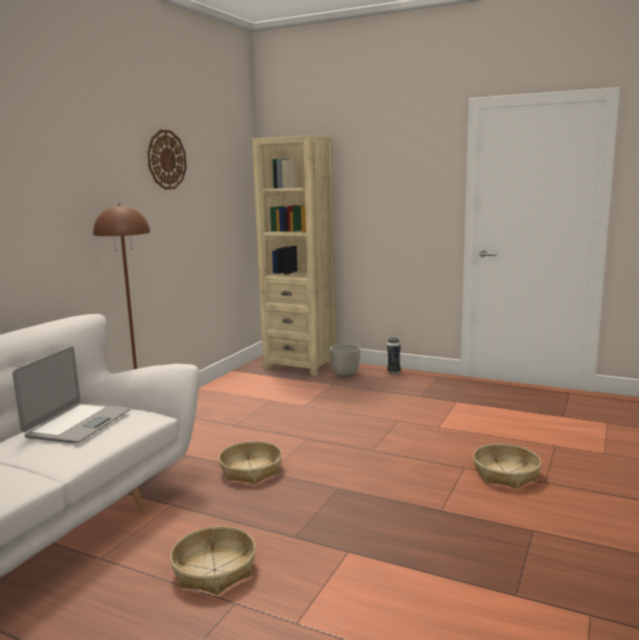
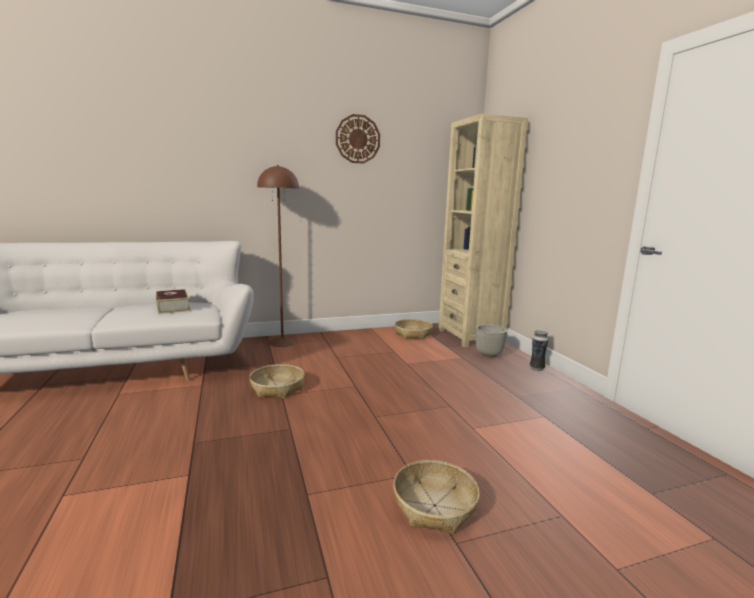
camera: 45 degrees right, 0 degrees up
(78, 424) = (173, 307): laptop -> book
(215, 570) = (125, 433): basket -> basket (413, 334)

